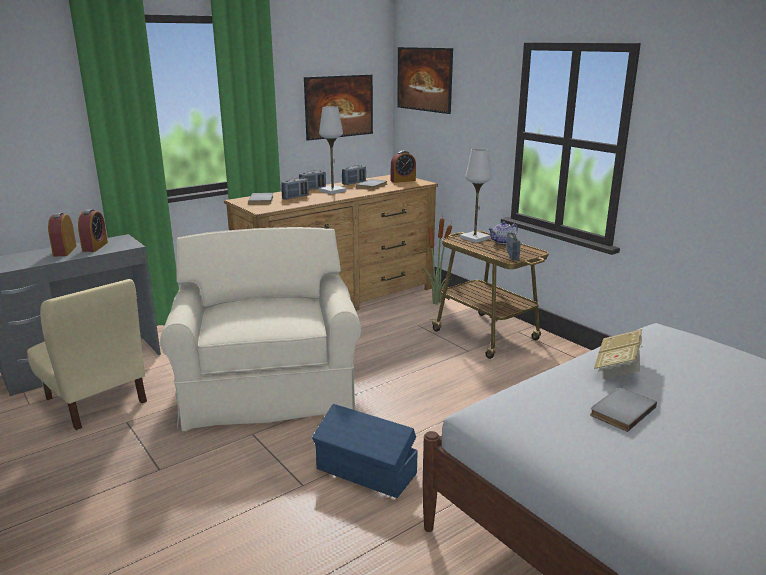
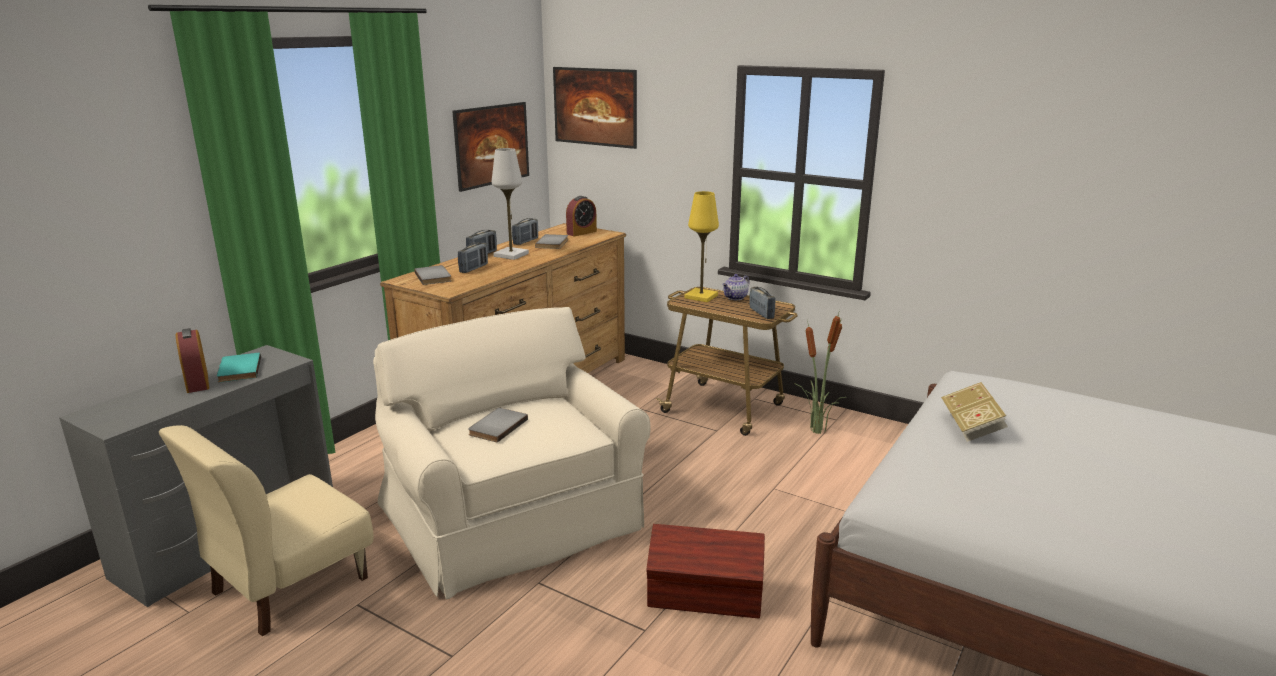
camera: 20 degrees left, 0 degrees up
(95, 247) = (237, 370): alarm clock -> turquoise book
(96, 400) = (289, 585): beige chair -> beige chair turned 105 degrees clockwise
(366, 472) = (706, 597): blue storage box -> brown storage box
(436, 303) = (641, 378): potted plant -> potted plant (817, 431)
(475, 238) = (701, 297): white table lamp -> yellow table lamp
(620, 410) = (1013, 471): grey book -> grey book (496, 427)

